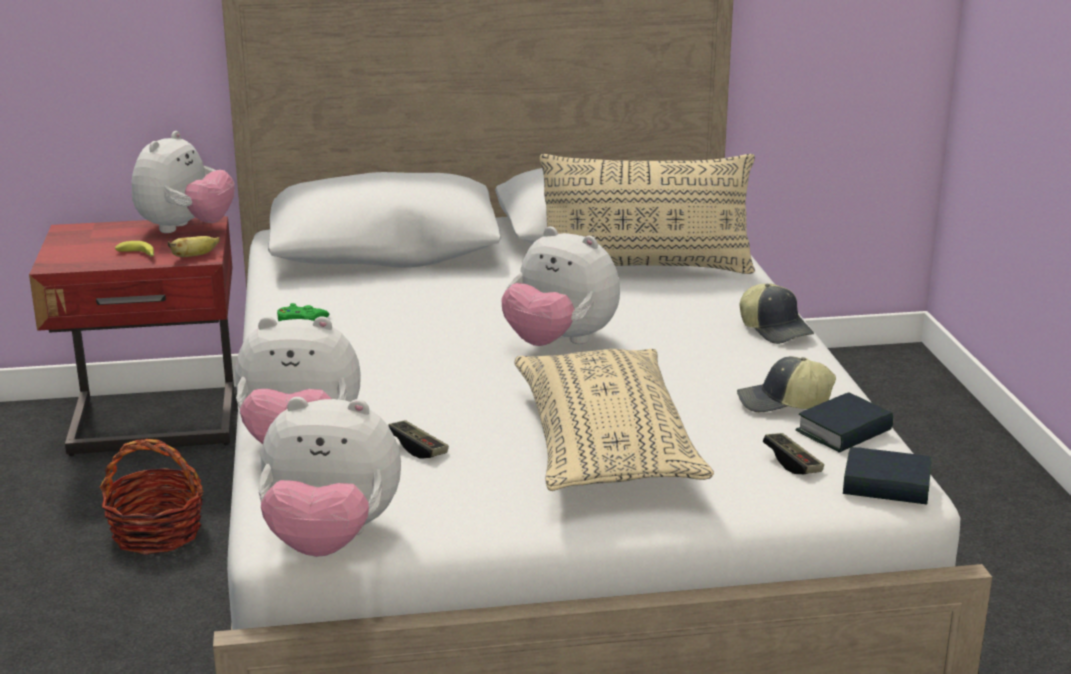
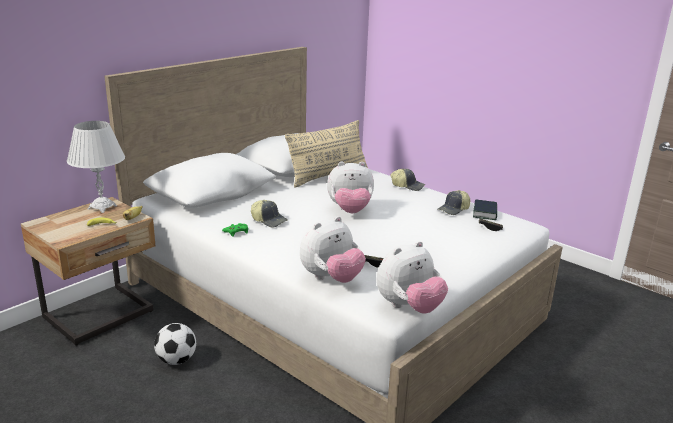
camera: 40 degrees left, 0 degrees up
(155, 425) = (101, 316): red nightstand -> beige nightstand
(157, 533) = (176, 360): basket -> football
(185, 229) = (102, 207): plush toy -> white table lamp
(386, 318) = (269, 220): none -> cap
(605, 446) = (431, 241): beige pillow -> none
(886, 485) = (524, 226): book -> none

